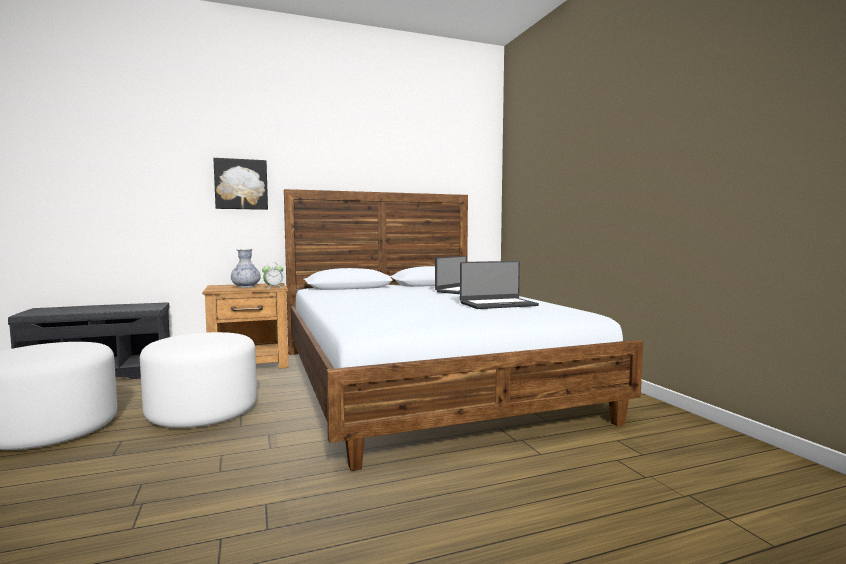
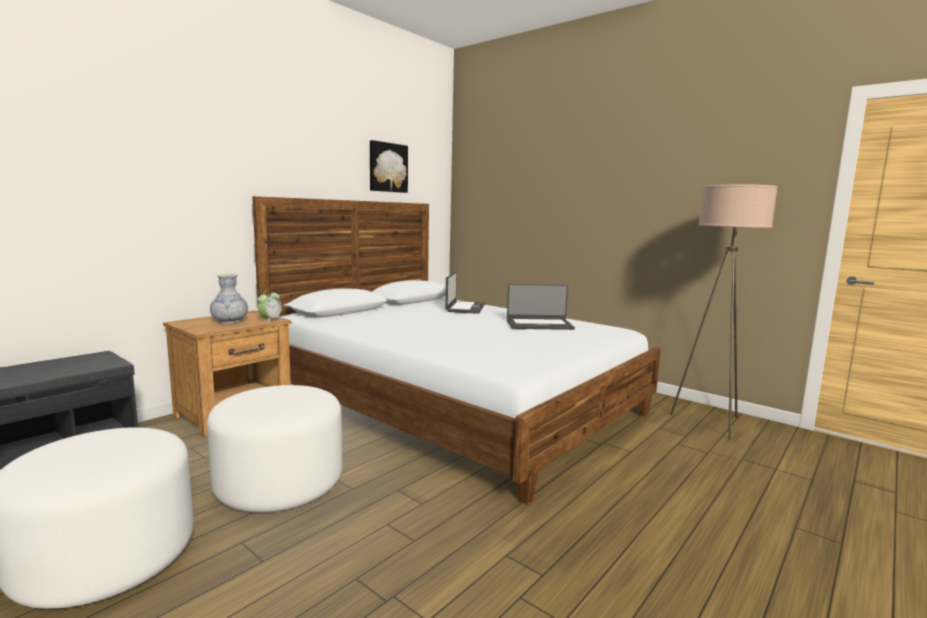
camera: 30 degrees left, 5 degrees up
(241, 184) = (197, 188): picture -> picture (387, 167)
(498, 304) = (539, 324): laptop -> laptop turned 45 degrees clockwise
(705, 449) = (711, 423): none -> beige floor lamp

